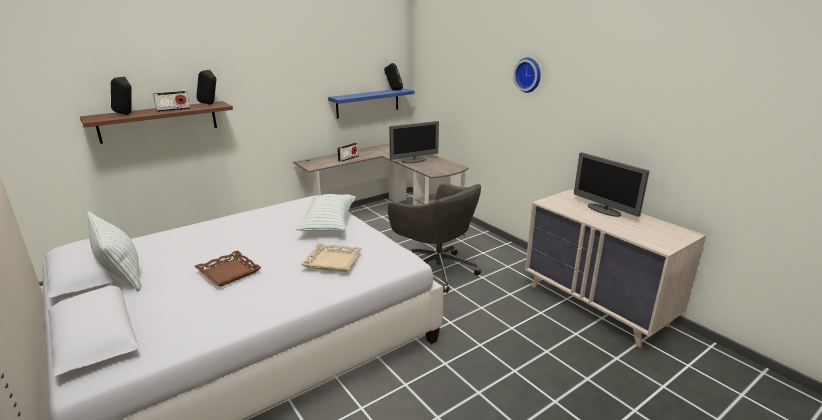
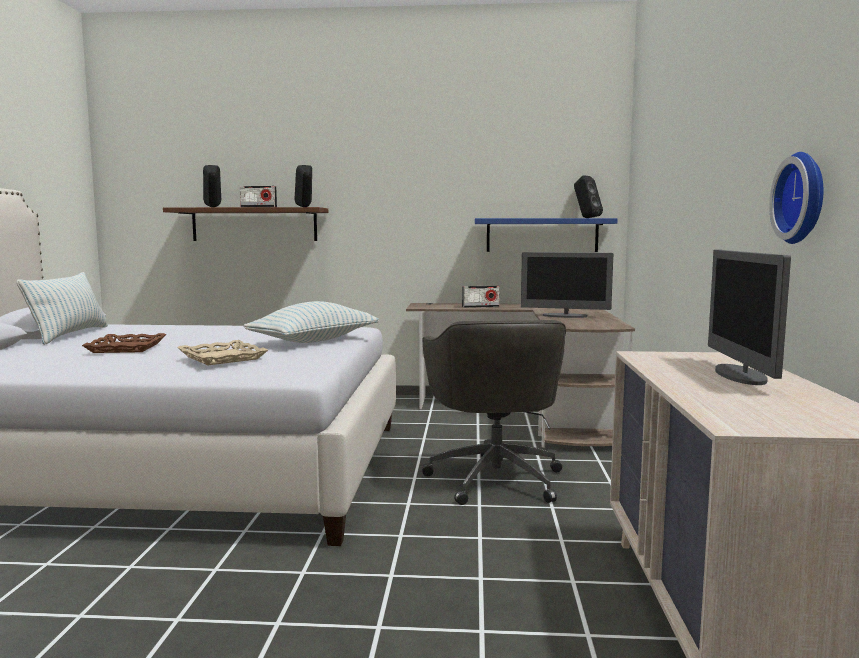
camera: 40 degrees right, 15 degrees down
(529, 74) = (714, 138): wall clock -> wall clock (804, 198)

